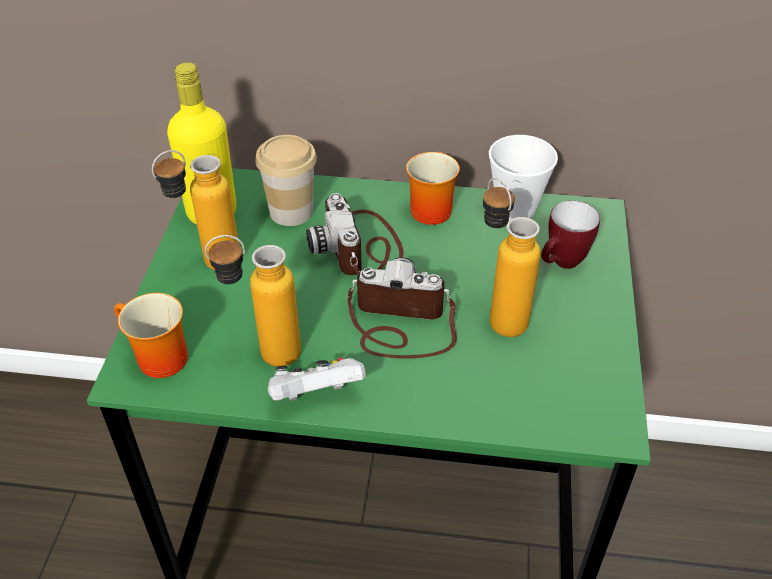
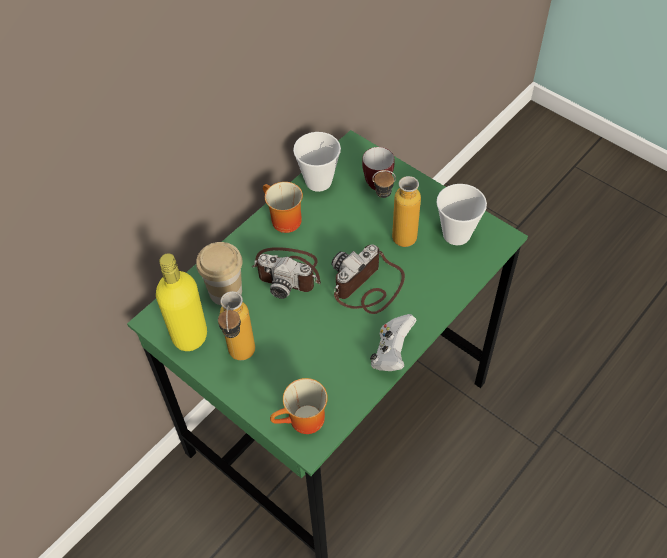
camera: 55 degrees left, 10 degrees up
(264, 355) = (342, 364): bottle -> none
(568, 375) = (456, 234): none -> cup

